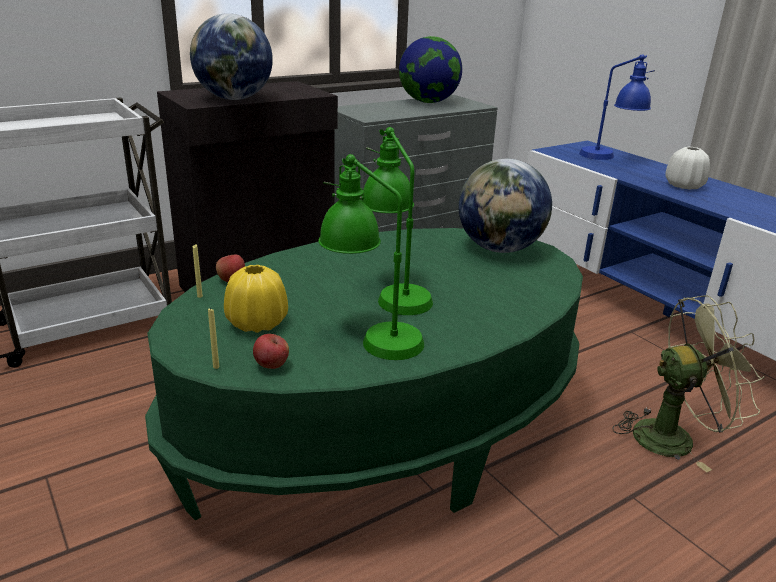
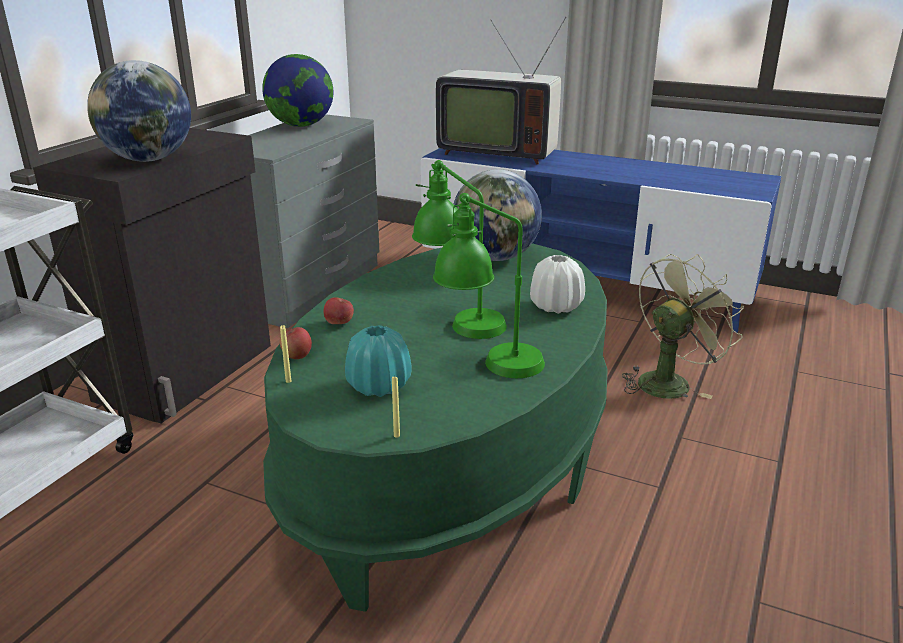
camera: 30 degrees left, 0 degrees up
(257, 323) = (378, 386): yellow vase -> turquoise vase
(271, 366) = (443, 416): apple -> apple (339, 323)
(609, 158) = (497, 152): blue table lamp -> television
(684, 186) = (581, 165): white vase -> white vase (556, 306)

